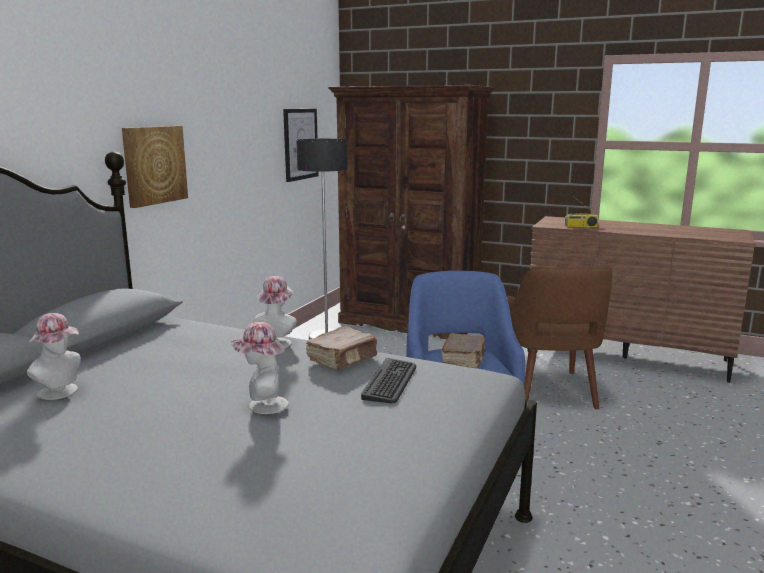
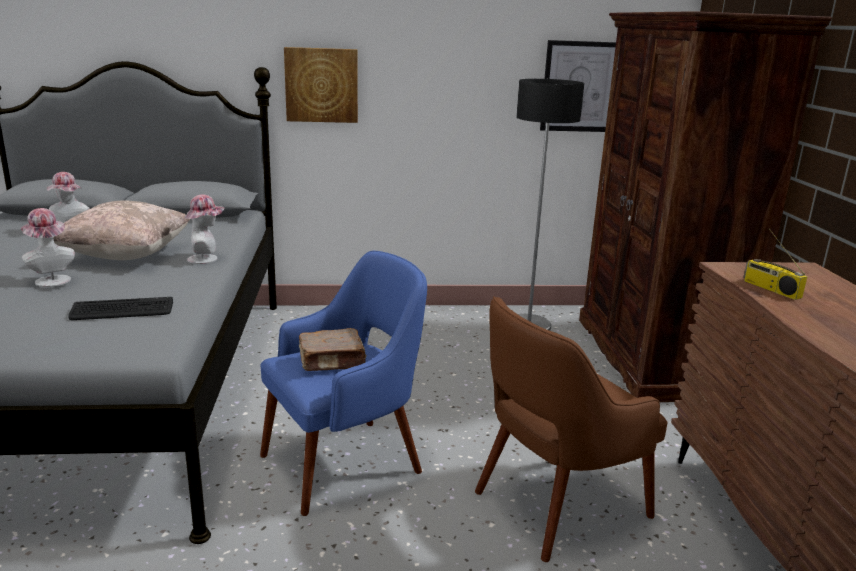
camera: 60 degrees right, 5 degrees up
(217, 371) = (126, 255): none -> beige pillow
(343, 359) = (171, 285): brown book -> none

